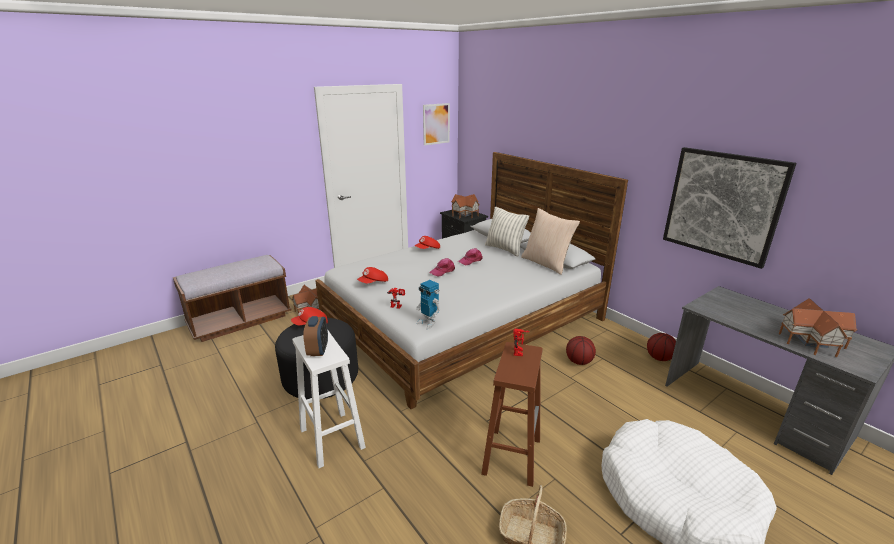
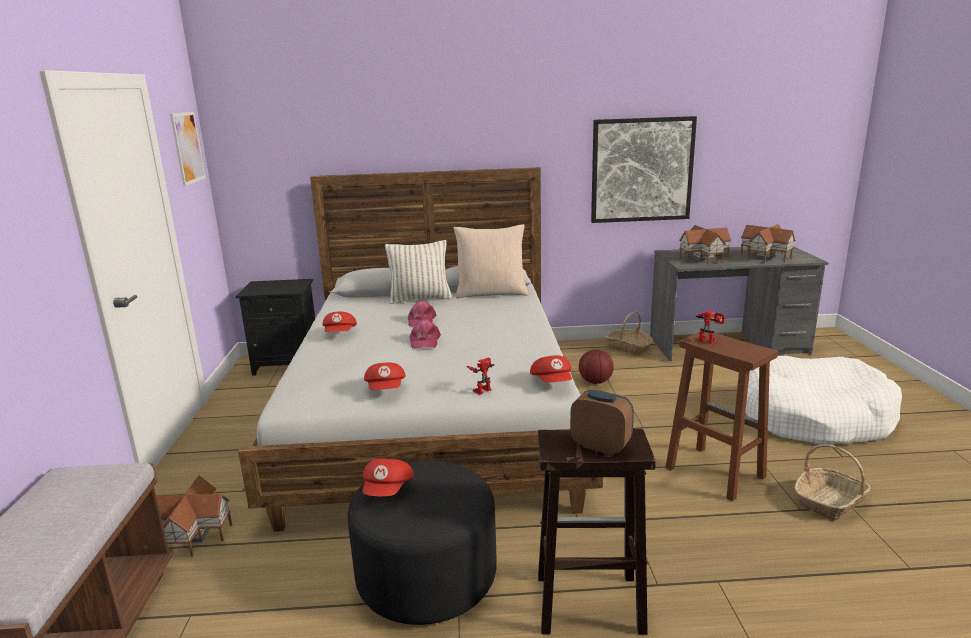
camera: 55 degrees left, 5 degrees down
(331, 438) = (587, 604): white stool -> brown stool
(428, 323) = (552, 382): toy robot -> red cap
(464, 214) = (277, 286): toy house -> toy house (703, 258)
(659, 358) = (628, 347): basketball -> basket

